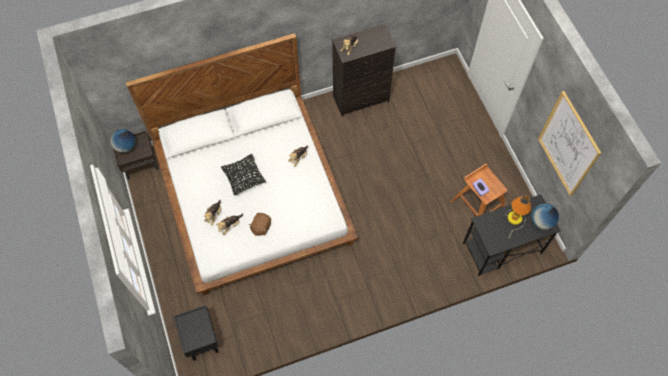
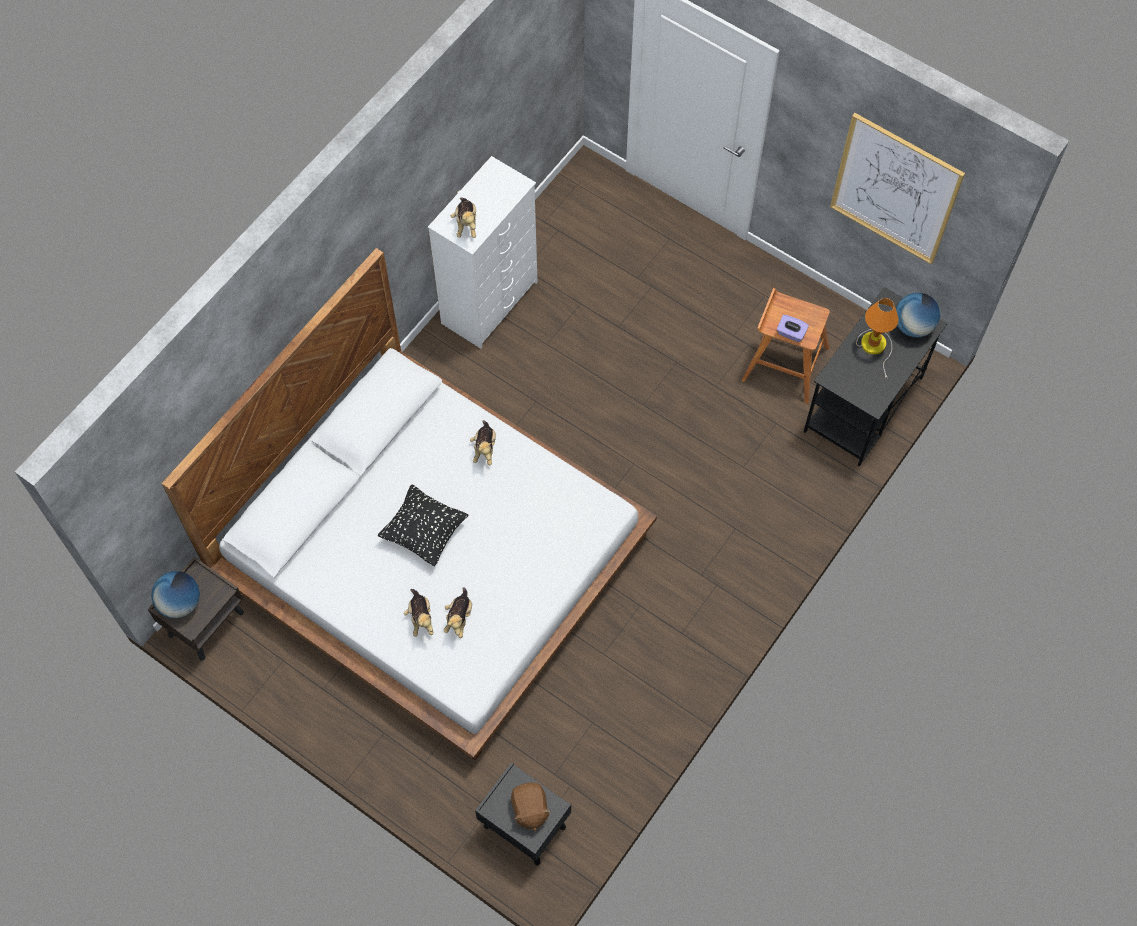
camera: 35 degrees left, 0 degrees up
(261, 227) = (508, 590): brown plush toy -> brown plush toy (529, 809)
(361, 99) = (491, 302): black dresser -> white dresser

